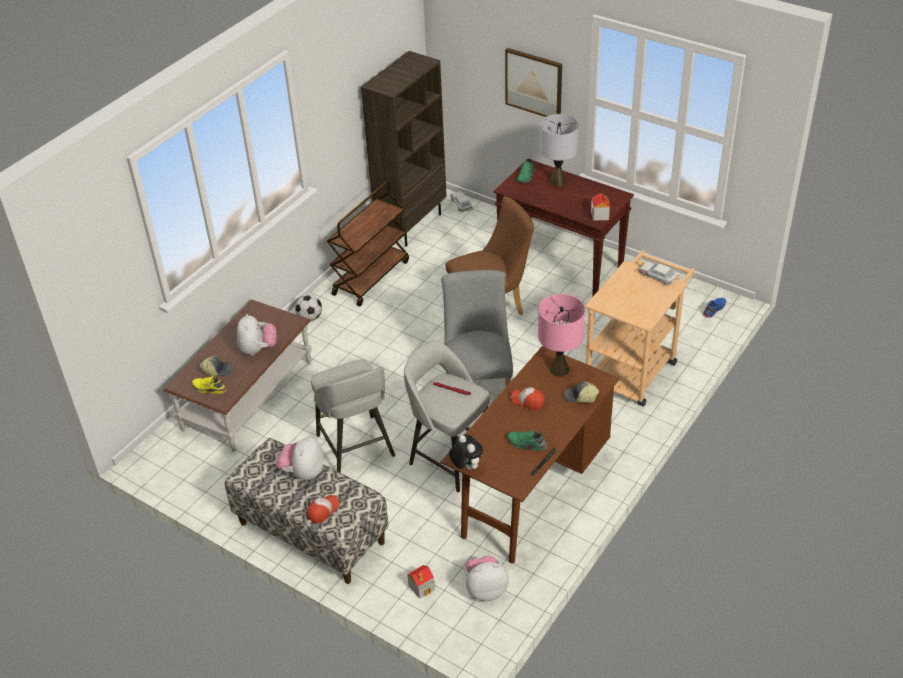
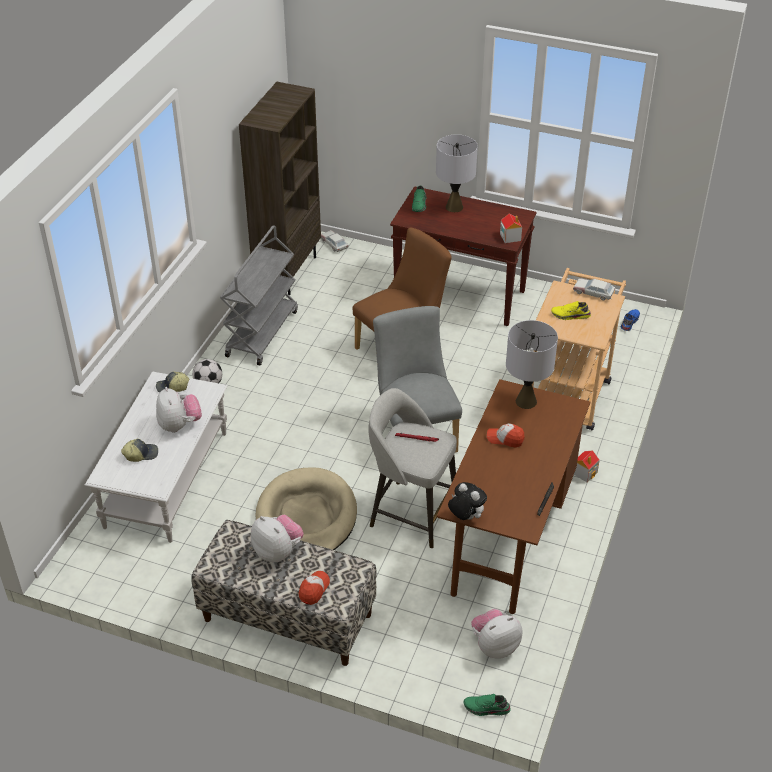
camera: 15 degrees left, 0 degrees up
(209, 389) = (138, 476): yellow shoe -> yellow shoe (570, 316)
(248, 396) = (166, 479): brown coffee table -> white coffee table
(303, 472) = (278, 551): plush toy -> plush toy turned 135 degrees clockwise
(356, 447) = (306, 517): grey stool -> beige dog bed
(371, 277) = (262, 333): brown cart -> grey cart
(422, 587) = (427, 655): toy house -> toy house (584, 472)
(526, 444) = (520, 484): green shoe -> green shoe (486, 709)
(534, 83) = (417, 105): picture -> none
(559, 369) = (526, 401): pink table lamp -> grey table lamp
(580, 397) = (557, 427): cap -> cap (172, 387)

